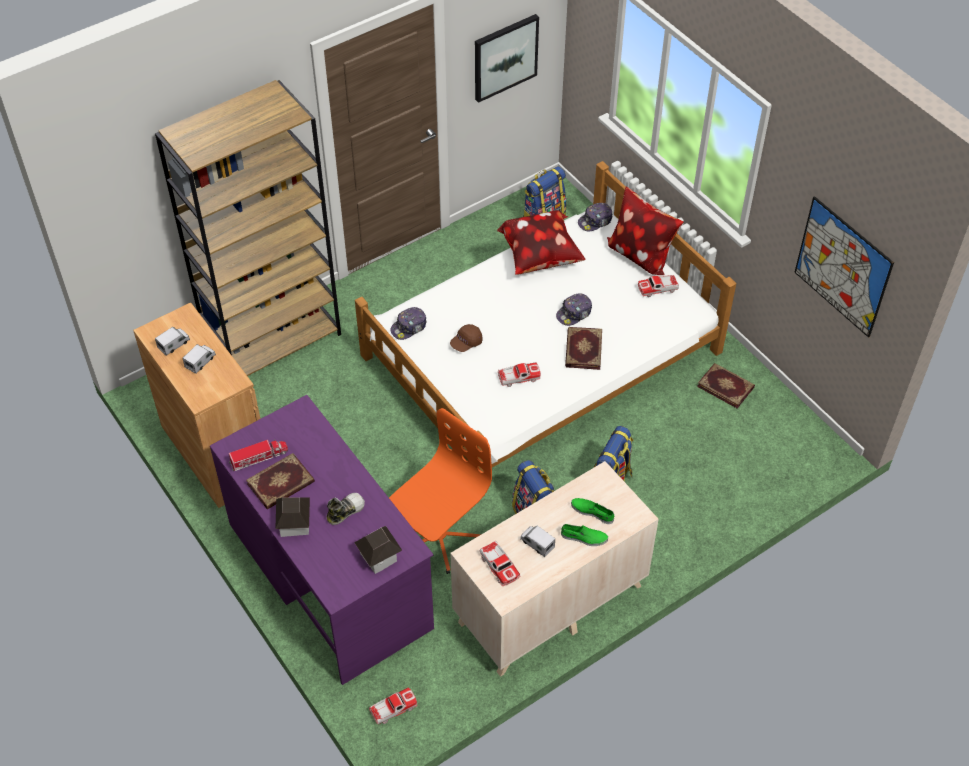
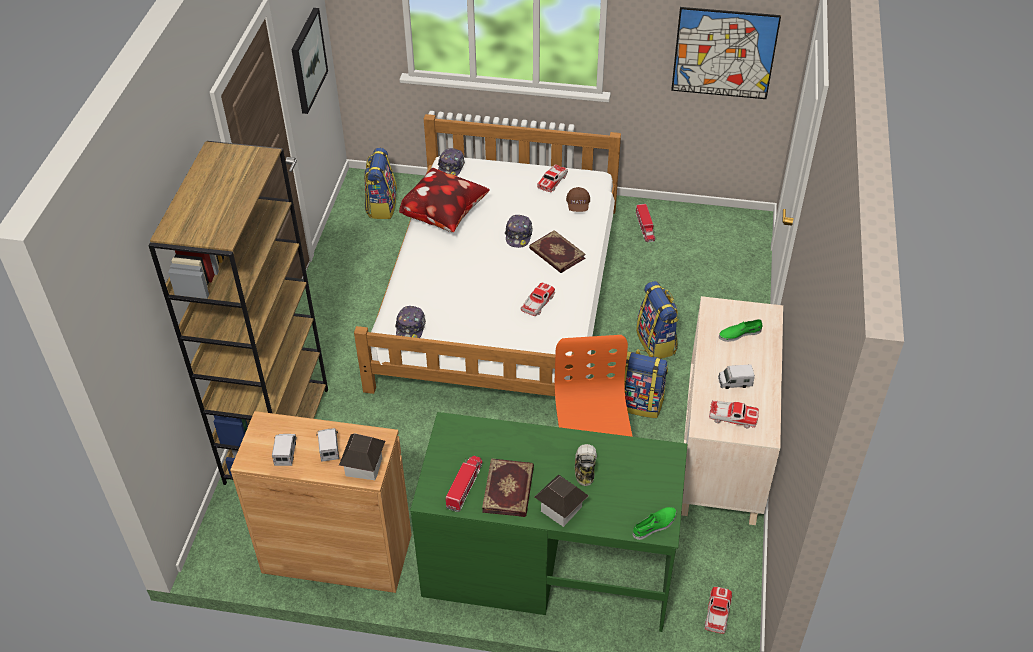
camera: 45 degrees left, 5 degrees down
(330, 574) = (548, 563): purple desk -> green desk
(379, 557) = (654, 477): toy house -> toy house (364, 466)
(466, 343) = (468, 308): brown cap -> brown cap (578, 205)
(584, 537) = (757, 354): green shoe -> green shoe (654, 525)
(640, 254) = (510, 169): pillow -> none
(726, 386) = (645, 227): book -> toy truck

